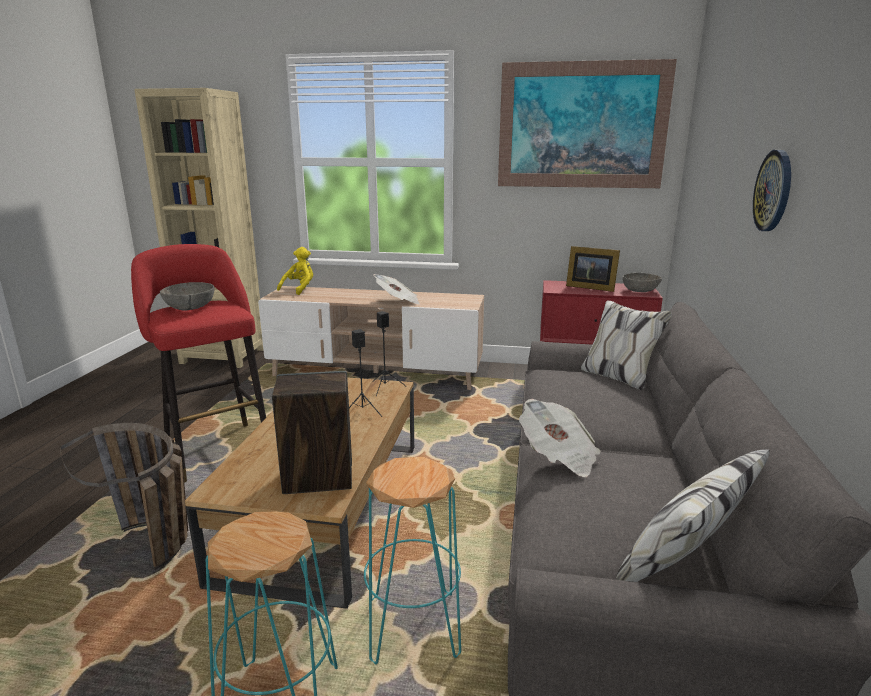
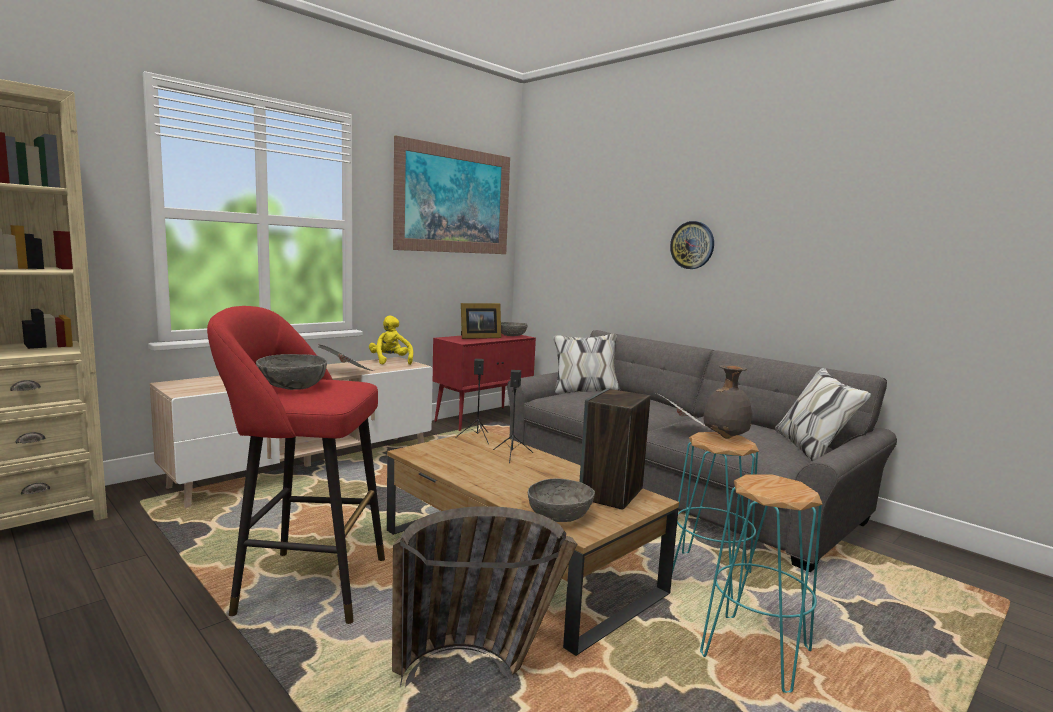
camera: 55 degrees left, 10 degrees down
(241, 471) = (559, 515): none -> grey bowl
(299, 289) = (191, 381): yellow plush toy -> yellow plush toy (390, 361)
(425, 474) = (724, 437): none -> grey vase

